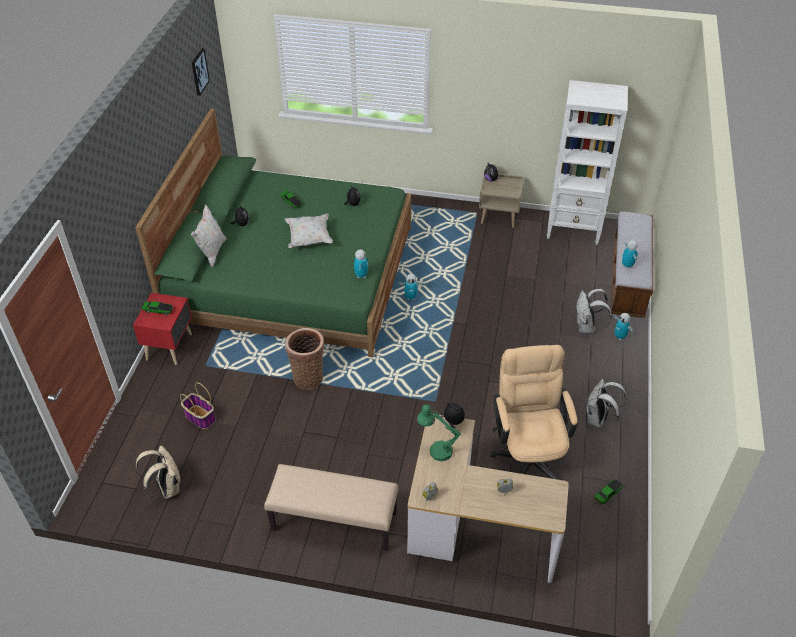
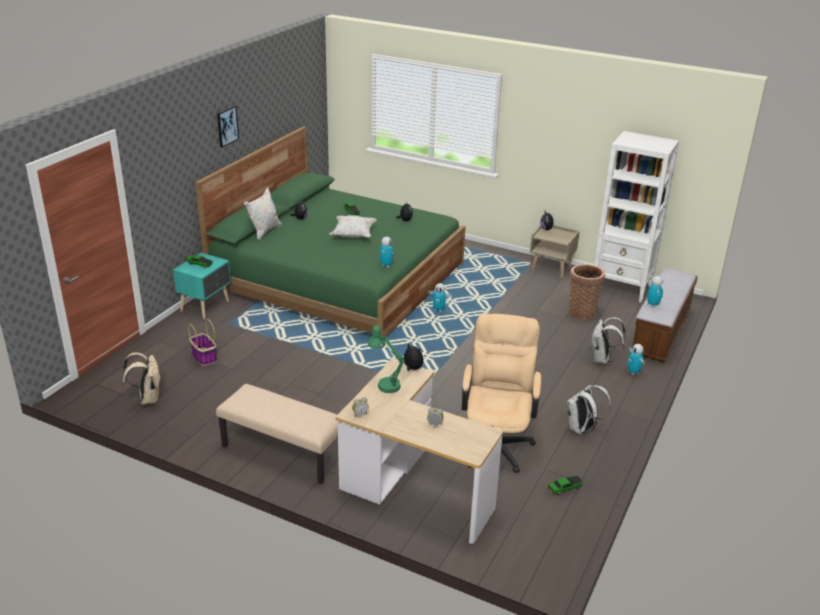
camera: 15 degrees right, 15 degrees down
(170, 346) = (206, 306): red nightstand -> turquoise nightstand
(199, 71) = (297, 89): picture -> picture (227, 126)
(308, 376) = (315, 347): basket -> basket (582, 312)

